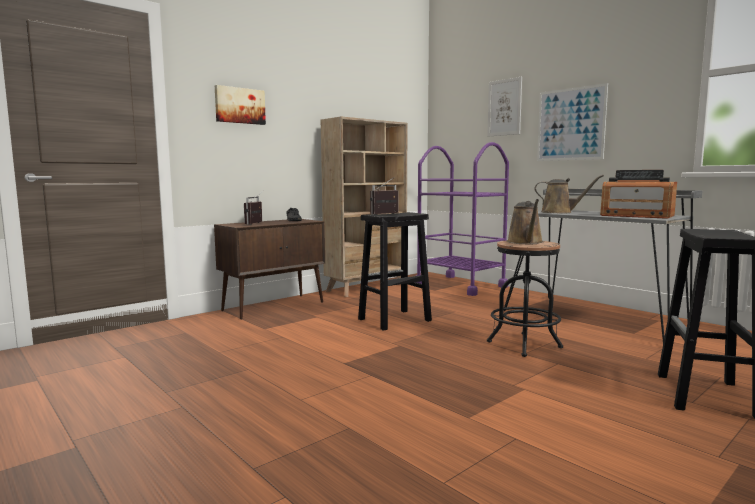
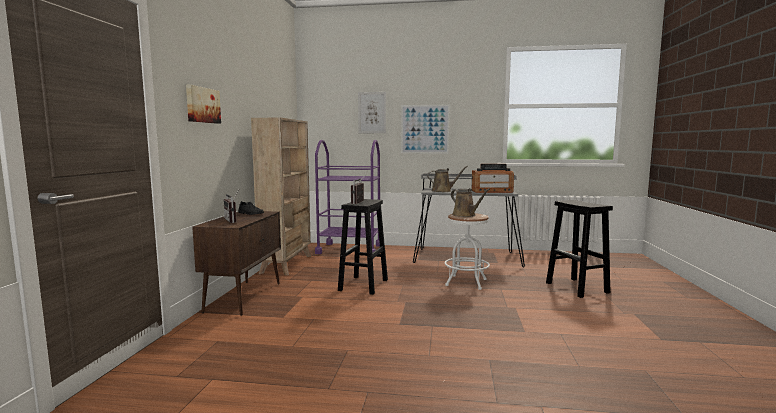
camera: 40 degrees left, 0 degrees up
(524, 344) = (466, 282): black stool -> white stool

